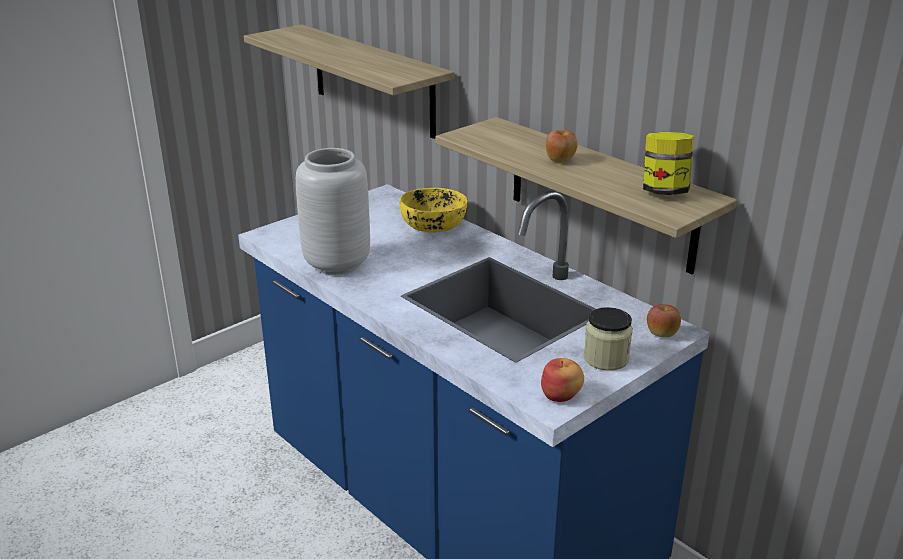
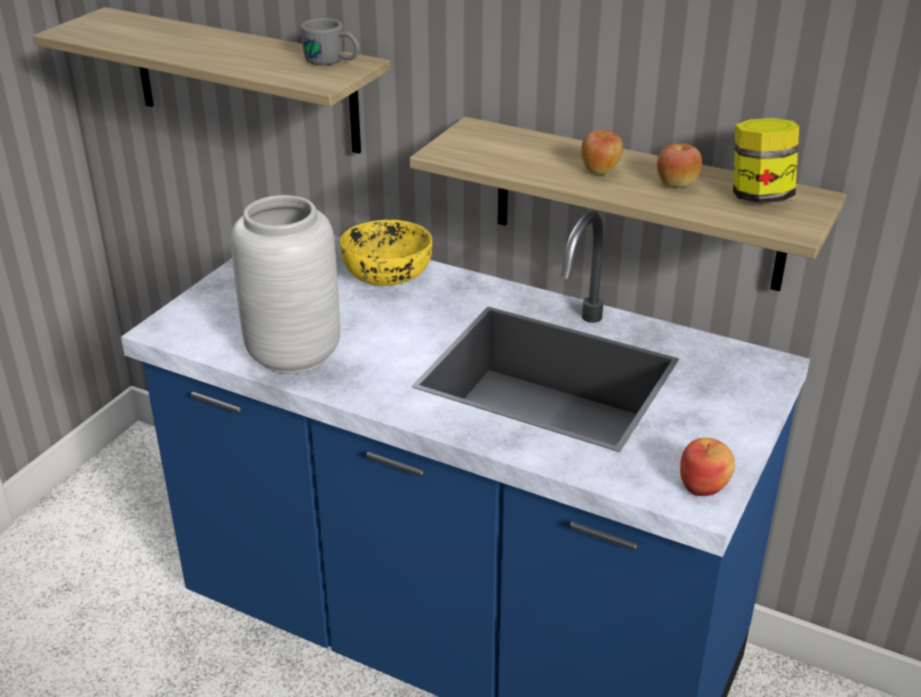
camera: 20 degrees left, 5 degrees up
(414, 68) = (333, 61): none -> grey mug
(606, 358) = (721, 421): jar -> none
(661, 334) = (760, 373): apple -> apple (676, 185)

